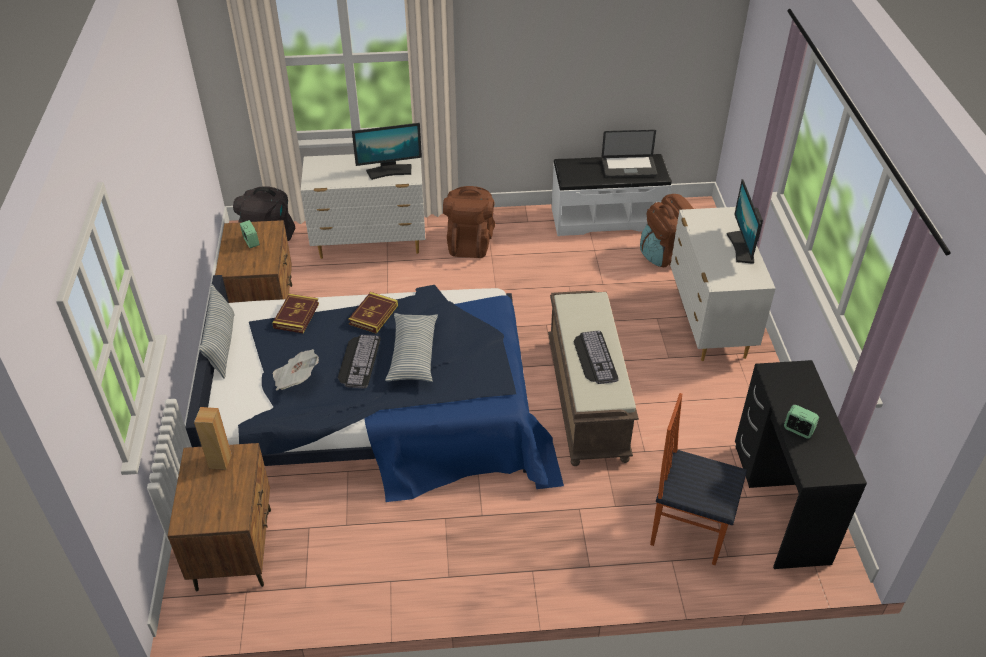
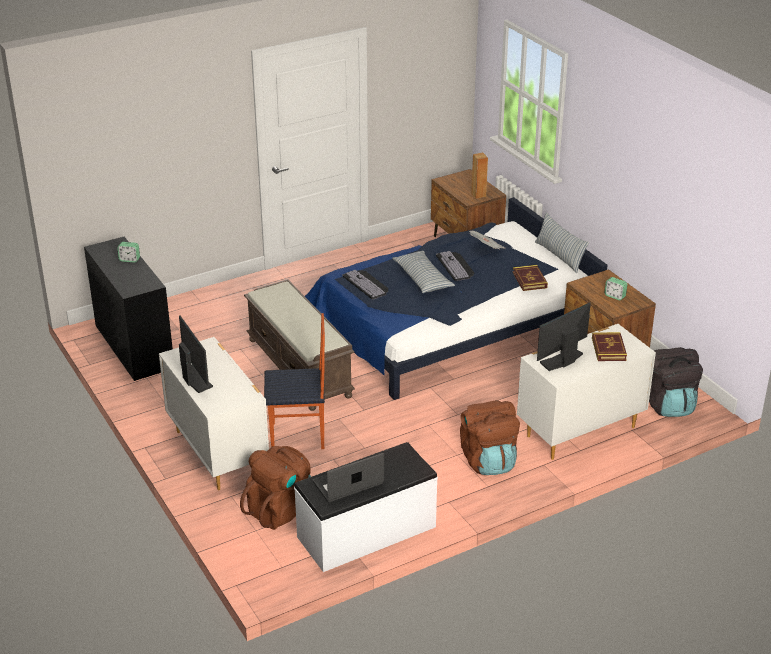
camera: 155 degrees right, 10 degrees down
(373, 315) = (474, 293): book -> book (608, 349)
(593, 357) = (292, 311): keyboard -> keyboard (367, 284)
(688, 531) = (195, 317): chair -> chair (298, 436)

